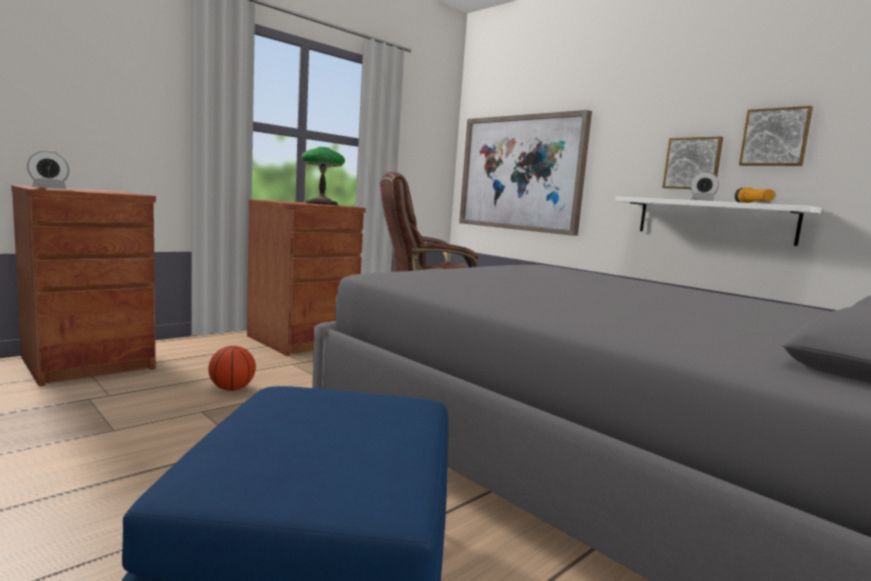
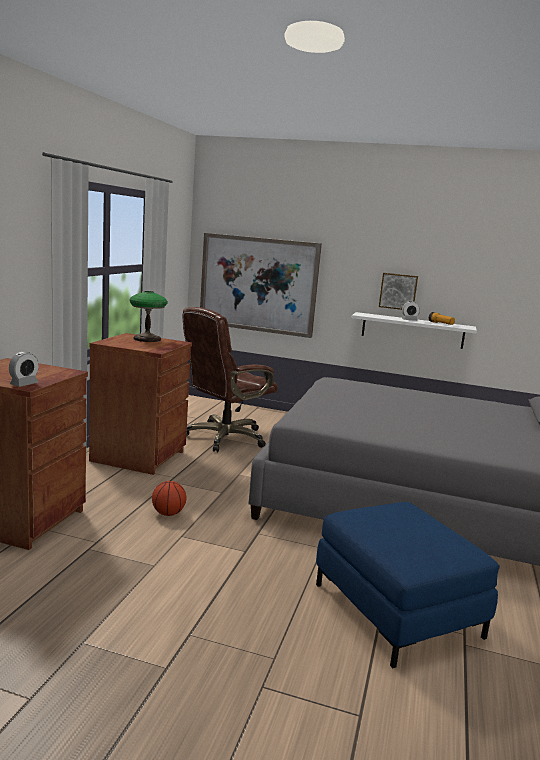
camera: 30 degrees left, 5 degrees up
(775, 137) = (450, 280): picture -> none

